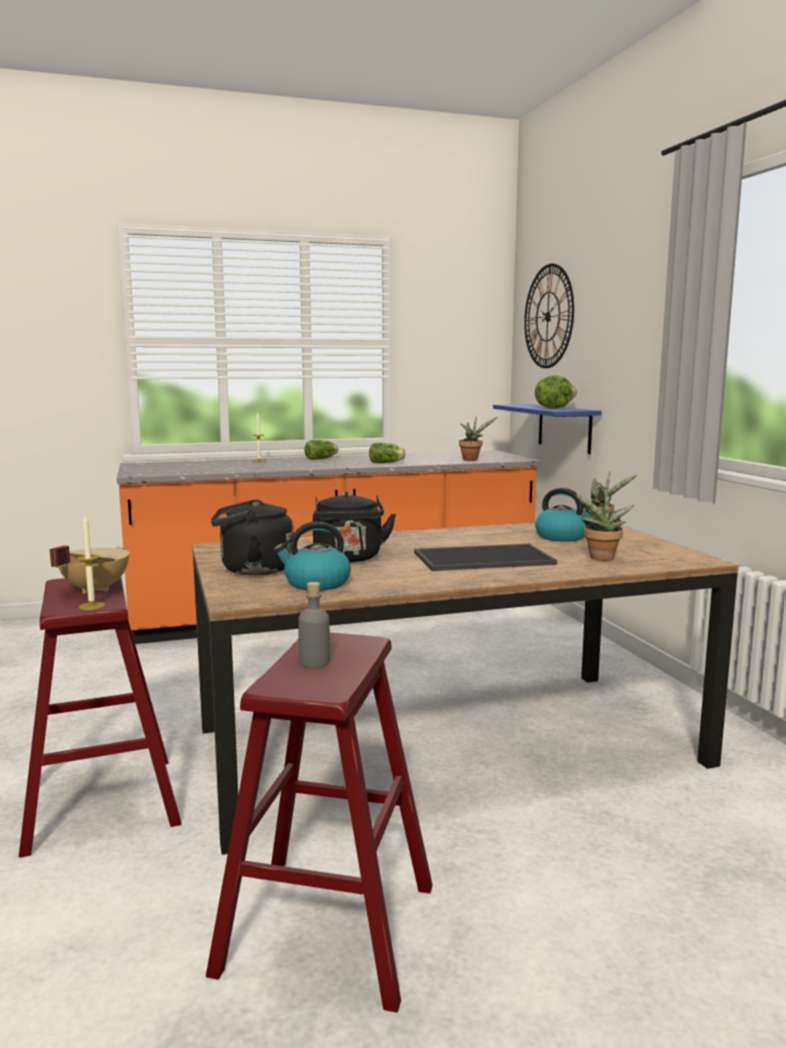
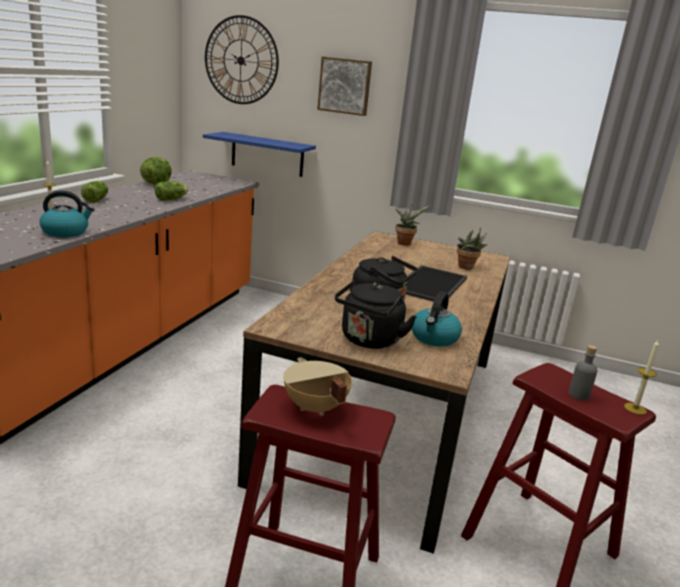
camera: 55 degrees left, 10 degrees up
(92, 606) = (372, 423): candle -> candle (635, 408)
(472, 459) = (216, 186): potted plant -> none
(553, 408) = (277, 142): lettuce -> lettuce (156, 184)
(562, 537) = (407, 253): kettle -> kettle (66, 232)
(626, 326) = (345, 86): none -> picture

